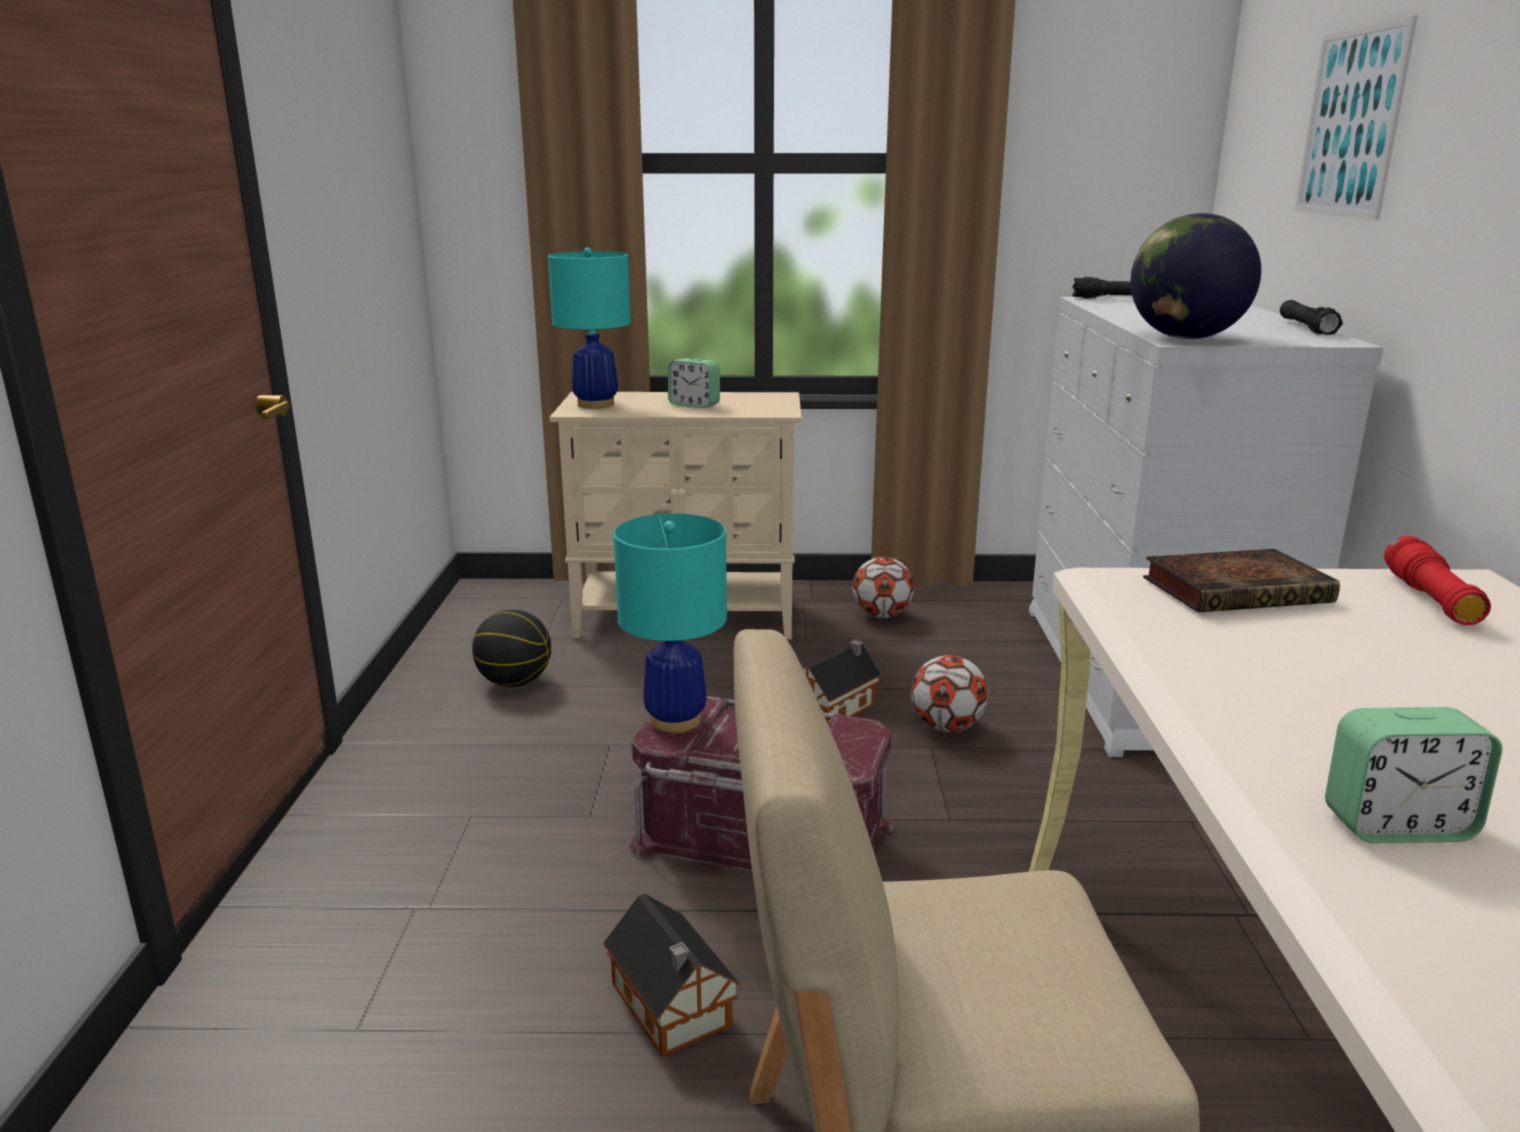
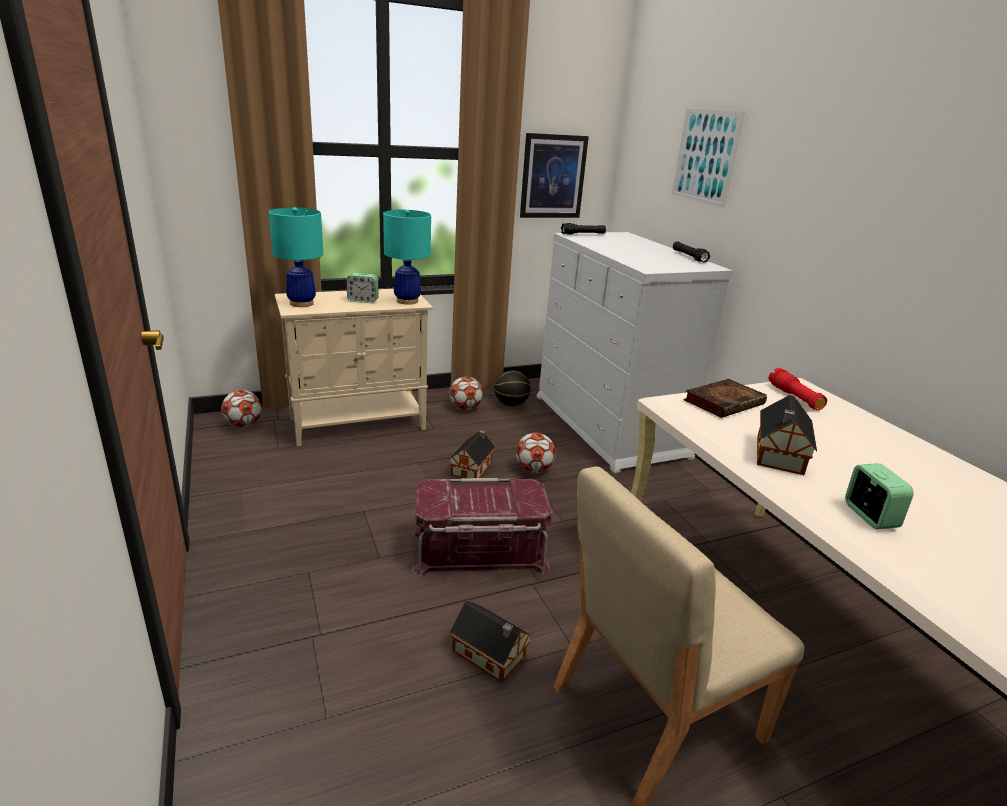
camera: 25 degrees left, 5 degrees up
(515, 682) = (279, 481): basketball -> basketball (511, 404)
(517, 600) = (243, 425): none -> football
(675, 720) = (431, 497): turquoise table lamp -> turquoise table lamp (407, 301)
(1080, 199) = (553, 176): none -> picture
(1185, 338) = (649, 266): globe -> none
(1271, 690) = (778, 456): none -> toy house
(1397, 826) = (869, 516): alarm clock -> alarm clock turned 75 degrees counterclockwise

